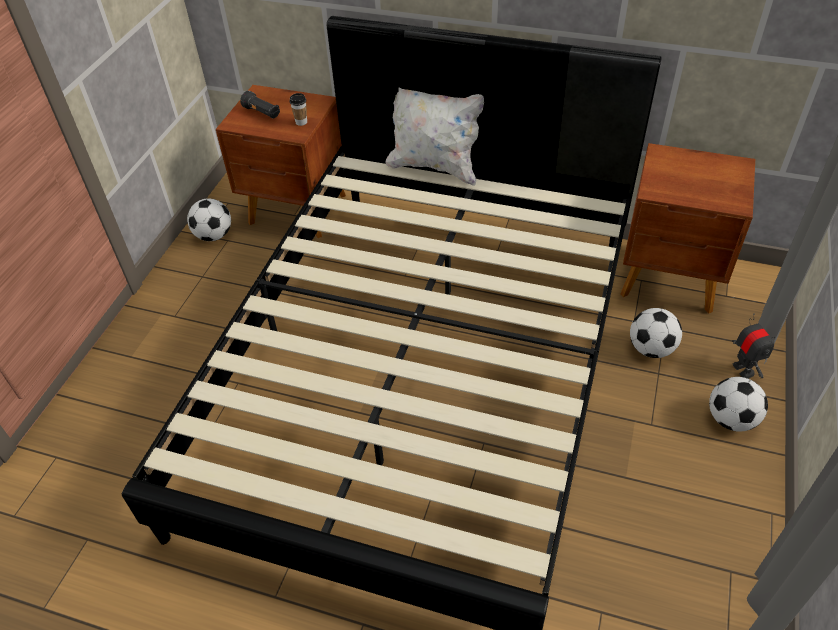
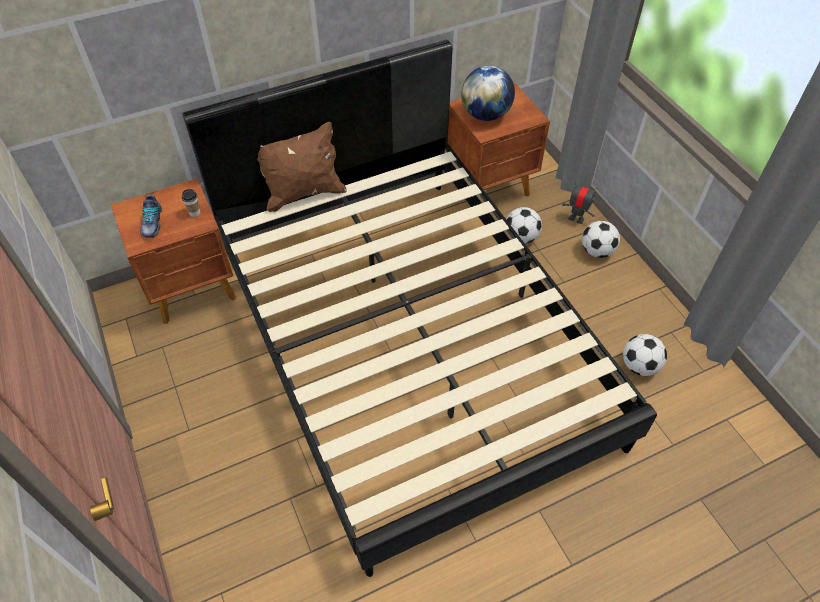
camera: 45 degrees left, 5 degrees up
(214, 235) = (146, 350): football -> football (639, 366)
(262, 113) = (152, 223): black flashlight -> shoe
(434, 167) = (304, 194): white pillow -> brown pillow
(677, 174) = (485, 115): none -> globe

